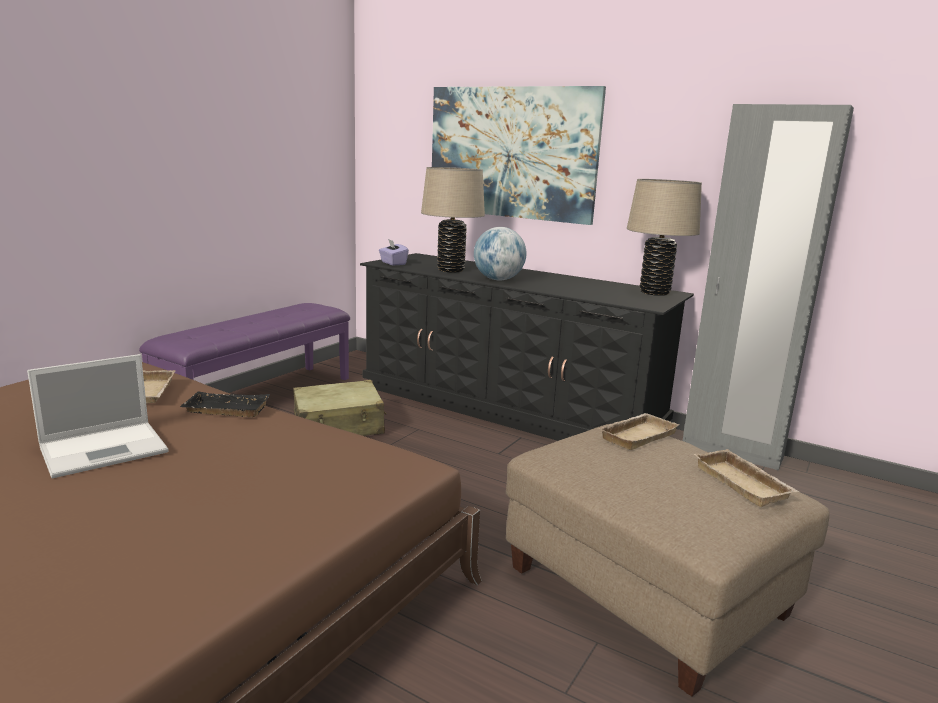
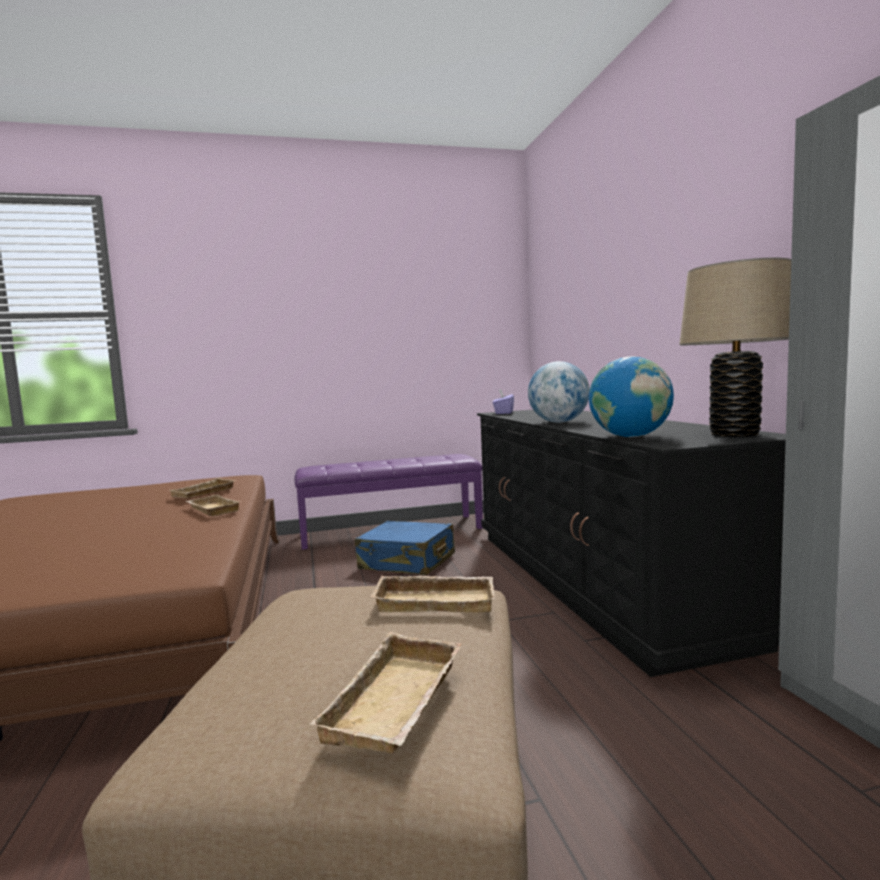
camera: 45 degrees right, 10 degrees down
(106, 448) = (100, 517): laptop -> none
(224, 410) = (211, 510): black tray -> beige tray
(339, 426) = (407, 562): beige suitcase -> blue suitcase
(450, 270) = (539, 416): beige table lamp -> none
(511, 153) = (619, 285): picture -> none
(607, 298) = (630, 436): none -> globe

